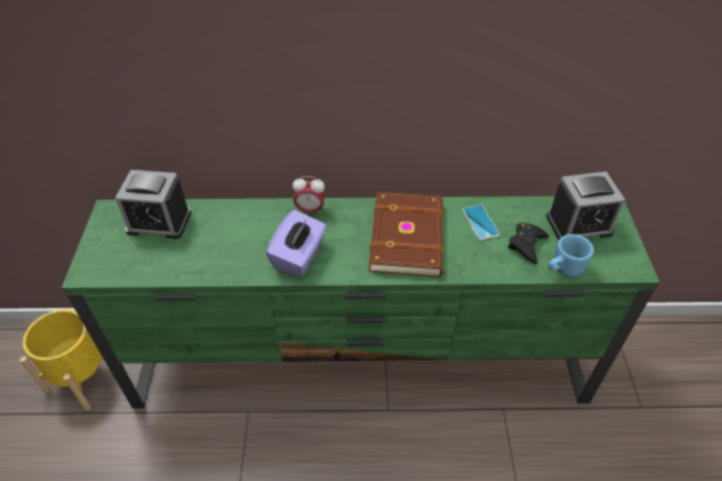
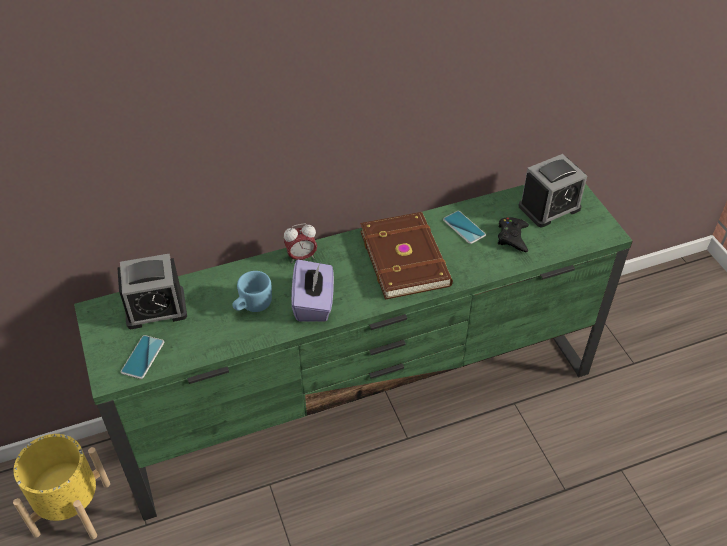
camera: 20 degrees left, 0 degrees up
(123, 263) = (143, 357): none -> phone
(563, 268) = (551, 250): blue mug -> blue mug (252, 305)

